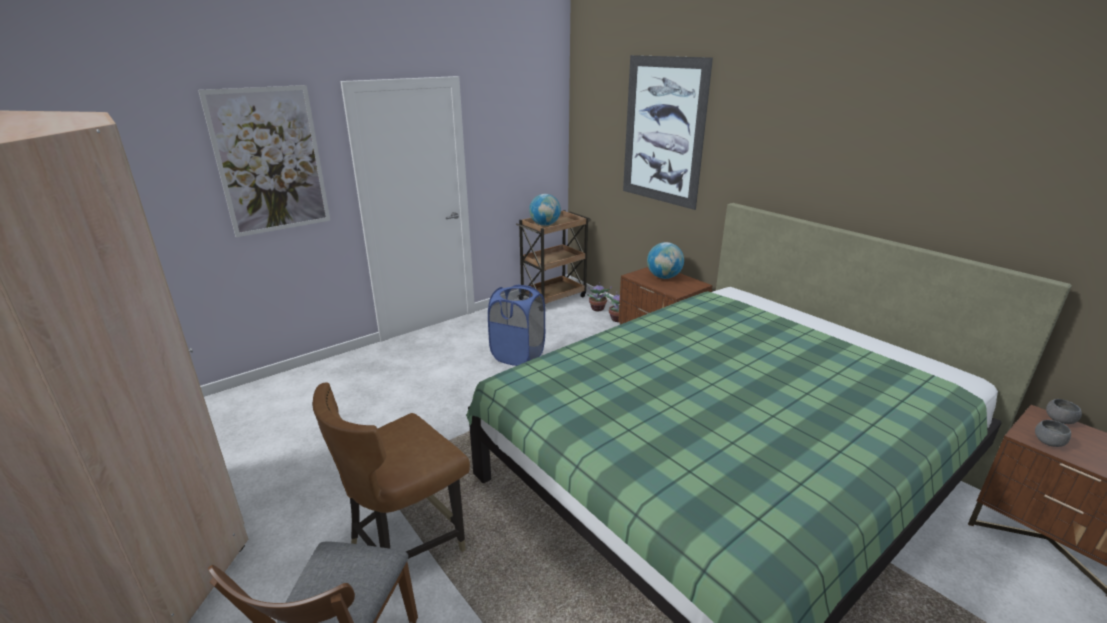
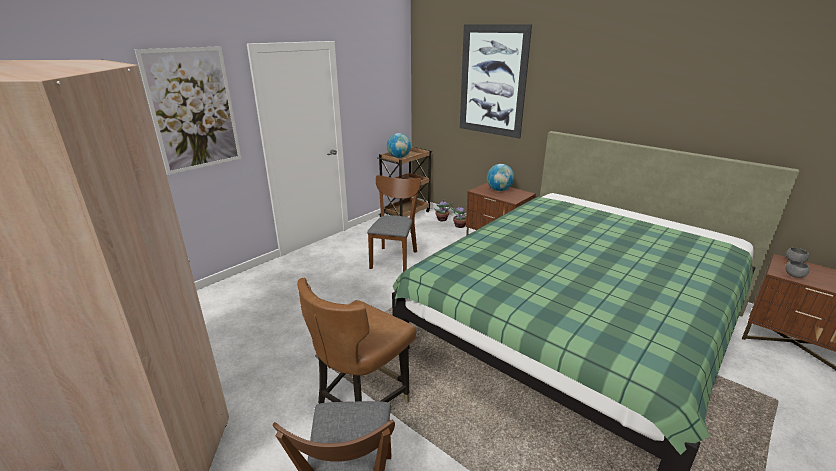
camera: 10 degrees left, 0 degrees up
(518, 355) = (395, 257): blue laundry basket -> brown chair

